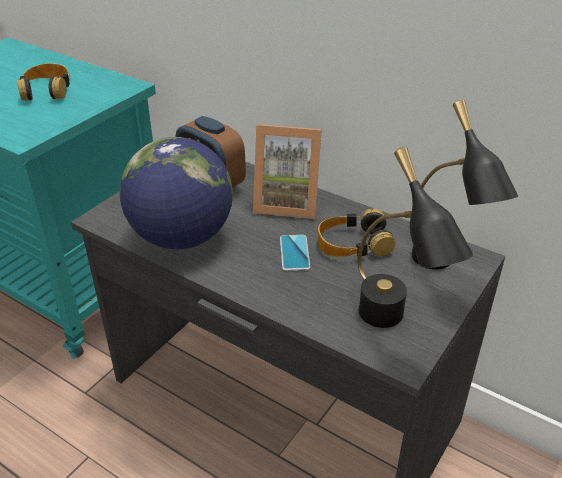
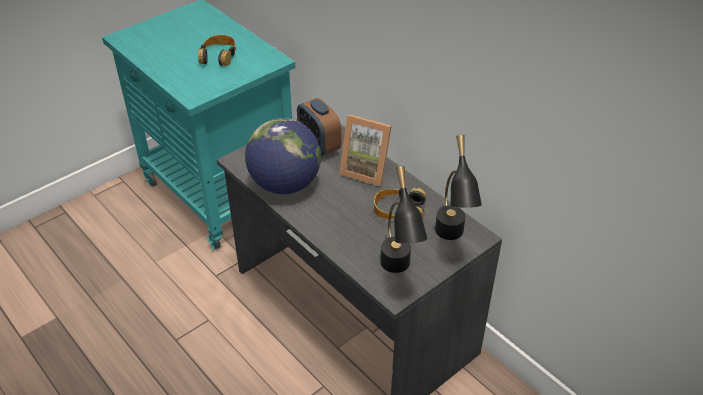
camera: 15 degrees right, 5 degrees up
(294, 253) = (356, 210): phone -> none

